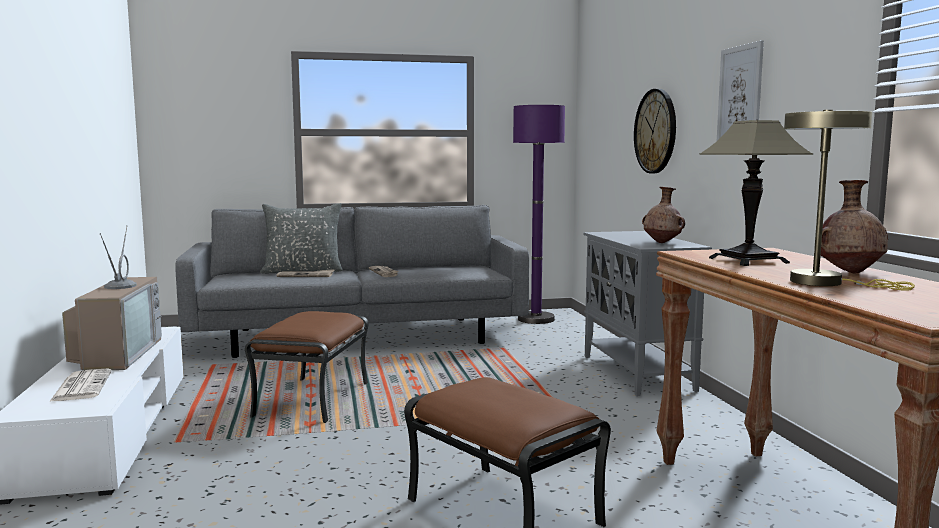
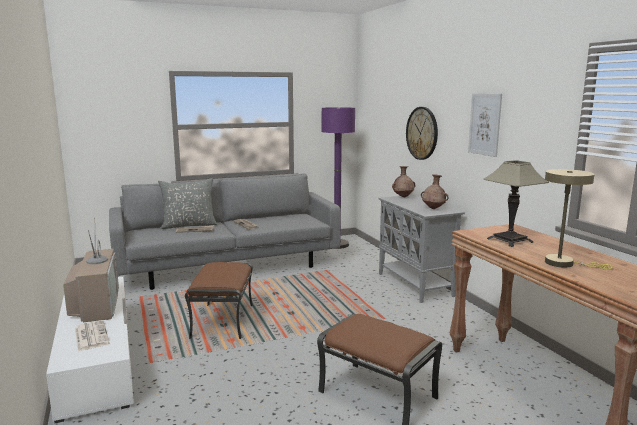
camera: 10 degrees left, 5 degrees up
(850, 272) = (570, 251): brown vase -> brown vase (403, 196)

